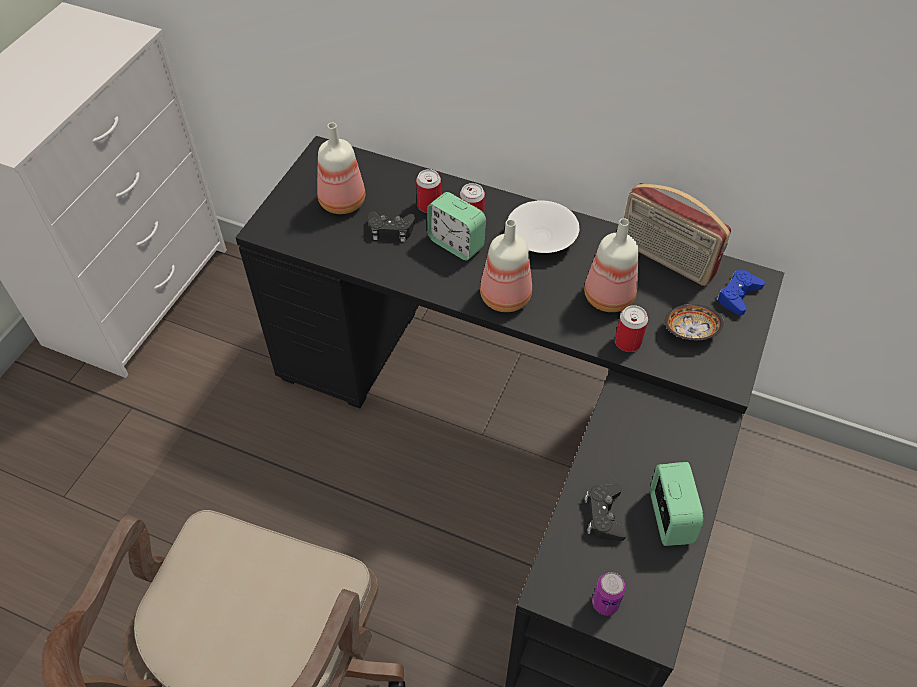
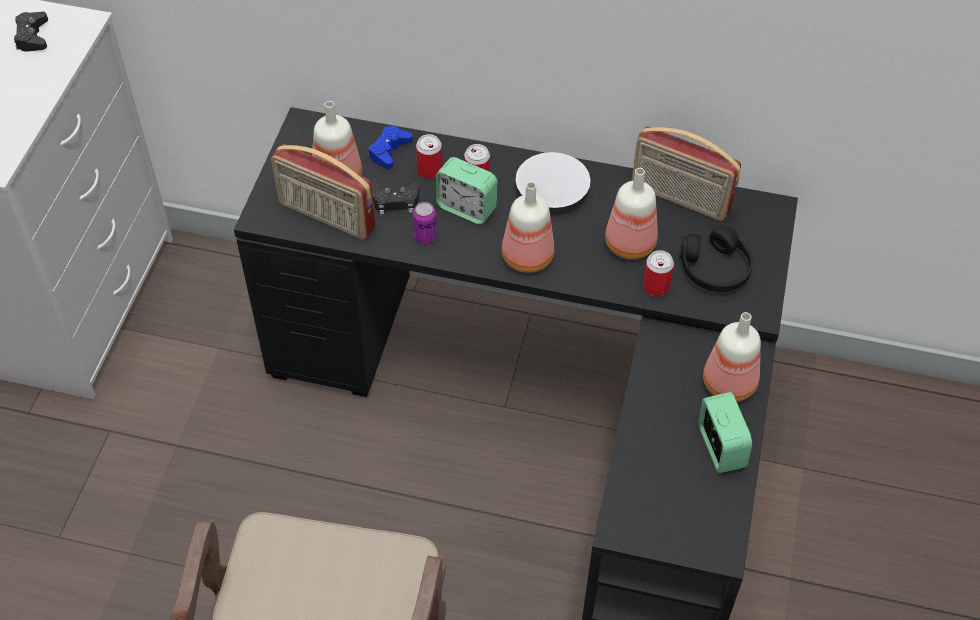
camera: 10 degrees left, 0 degrees up
(322, 236) = (326, 217): none -> radio
(604, 515) = (659, 454): black game controller -> black game controller (32, 36)
(605, 603) = (673, 532): can -> can (425, 236)
(690, 331) = (715, 269): bowl -> black headphones
(690, 449) = (730, 382): none -> bottle
(738, 296) = (755, 227): blue game controller -> blue game controller (389, 151)

